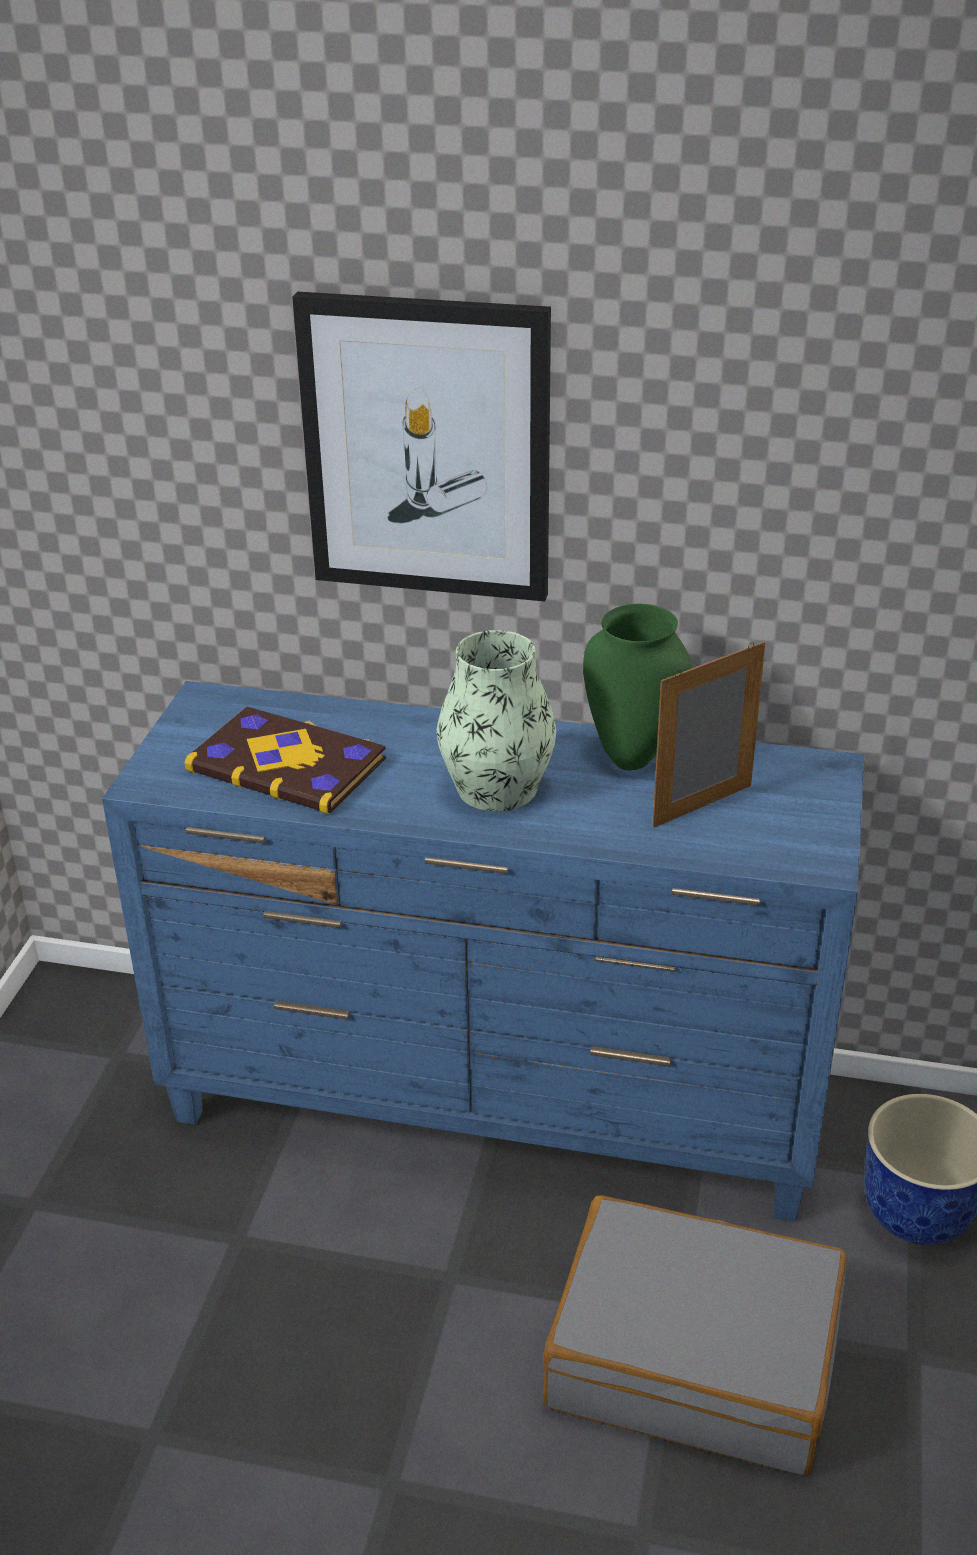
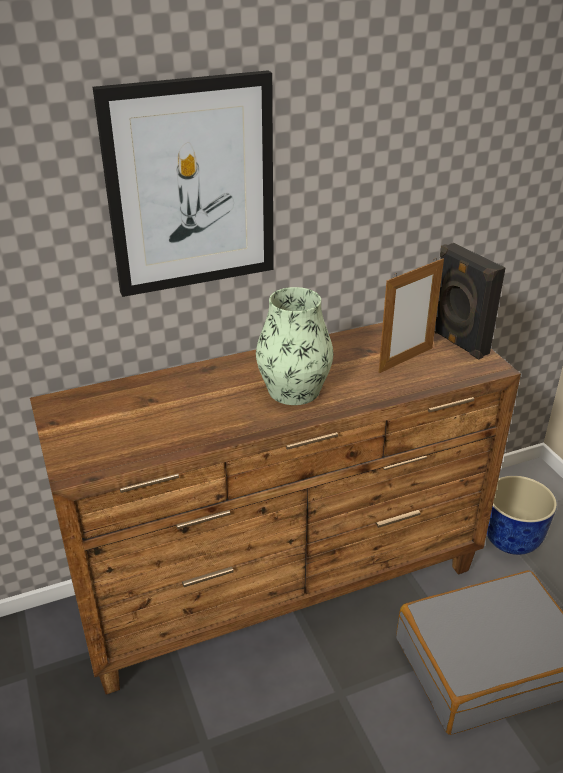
camera: 35 degrees left, 0 degrees up
(288, 764) = (156, 422): book -> none
(496, 1108) = (282, 588): blue dresser -> brown dresser
(634, 758) = (344, 348): green vase -> none
(702, 806) = (405, 360): picture frame -> picture frame turned 150 degrees counterclockwise
(815, 810) = (457, 343): none -> black speaker

